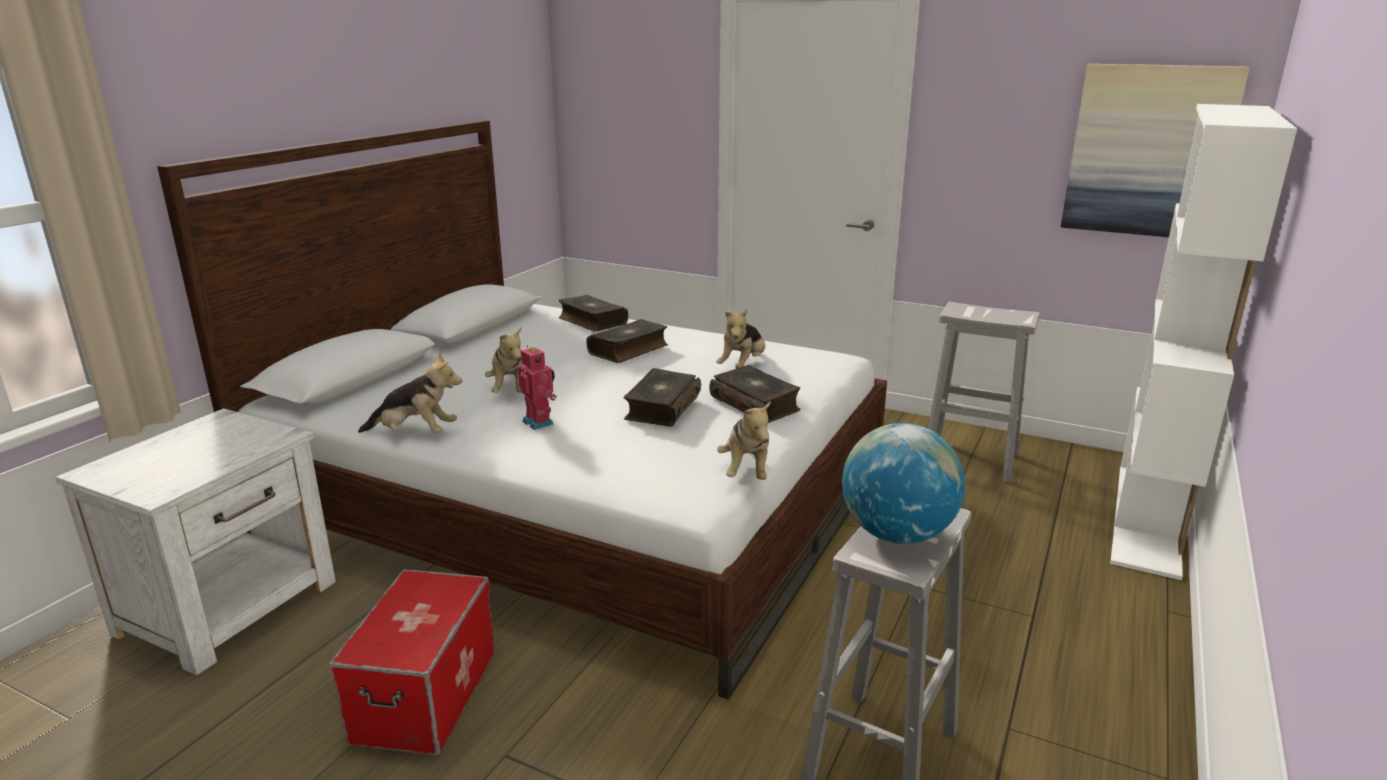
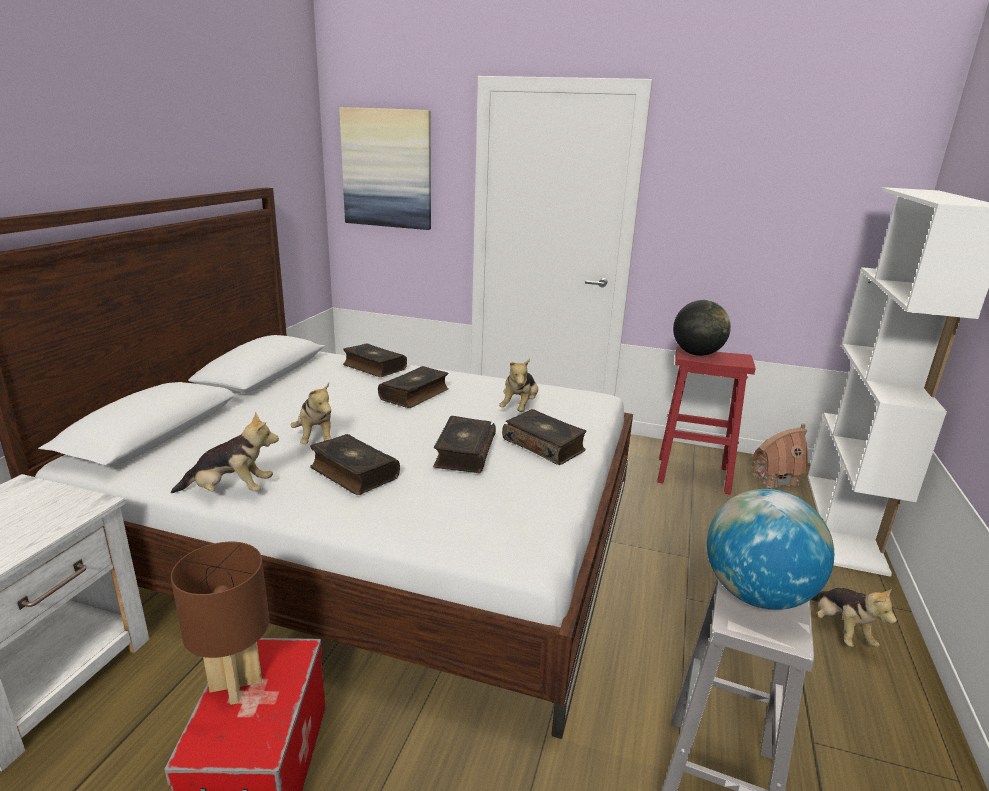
camera: 10 degrees left, 0 degrees up
(402, 606) = (237, 684): none -> brown table lamp
(540, 422) = (353, 473): toy robot -> book
(746, 470) = (562, 516): plush toy -> plush toy (840, 630)
(969, 310) = (697, 354): none -> globe
(971, 460) = (694, 475): white stool -> red stool
(1074, 468) = (774, 478): none -> toy house
(1148, 151) = (834, 225): picture -> picture (387, 169)

